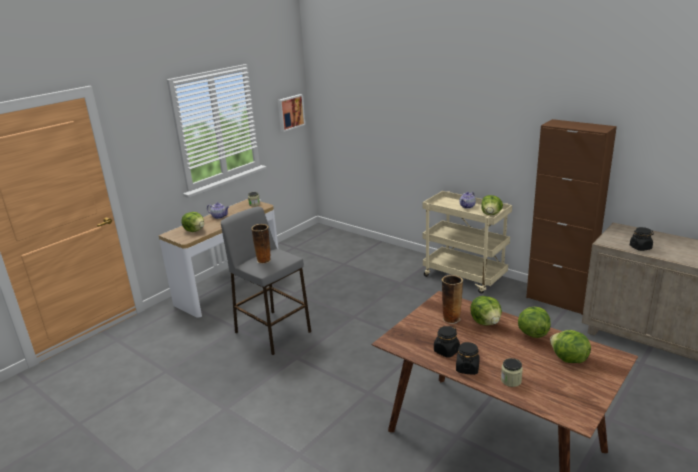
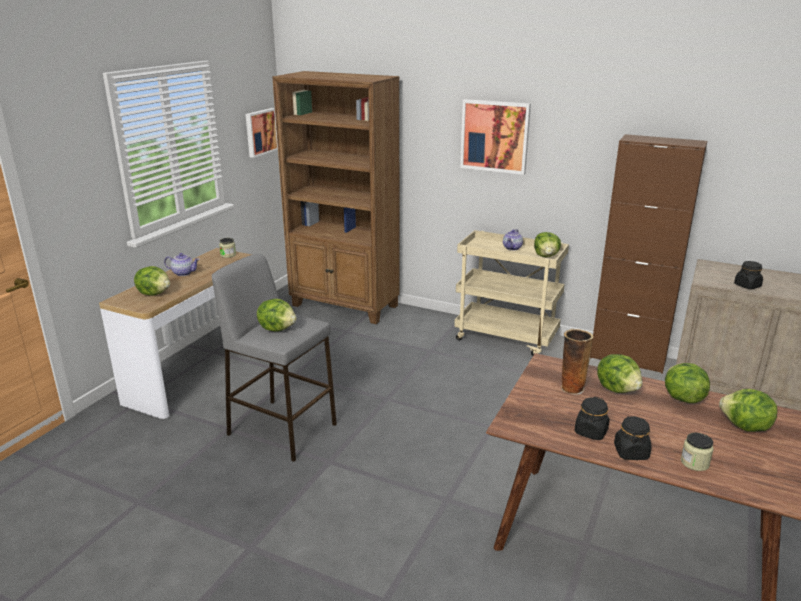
camera: 15 degrees left, 0 degrees up
(264, 260) = (277, 328): vase -> lettuce
(349, 244) = (345, 306): none -> brown bookcase
(456, 118) = (495, 136): none -> picture

